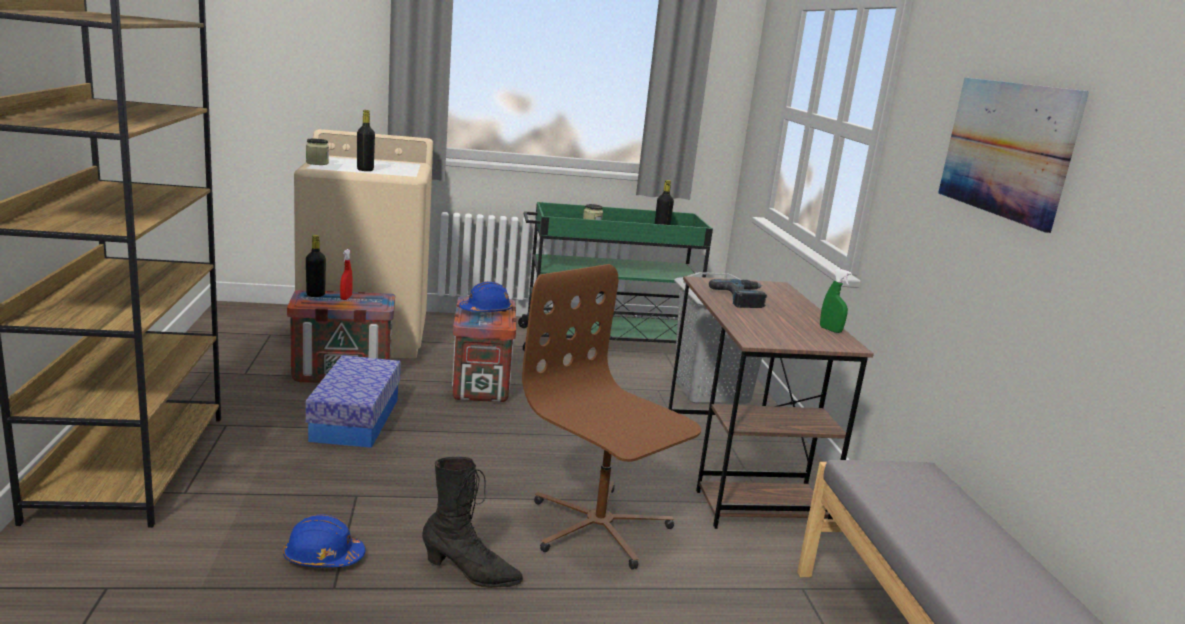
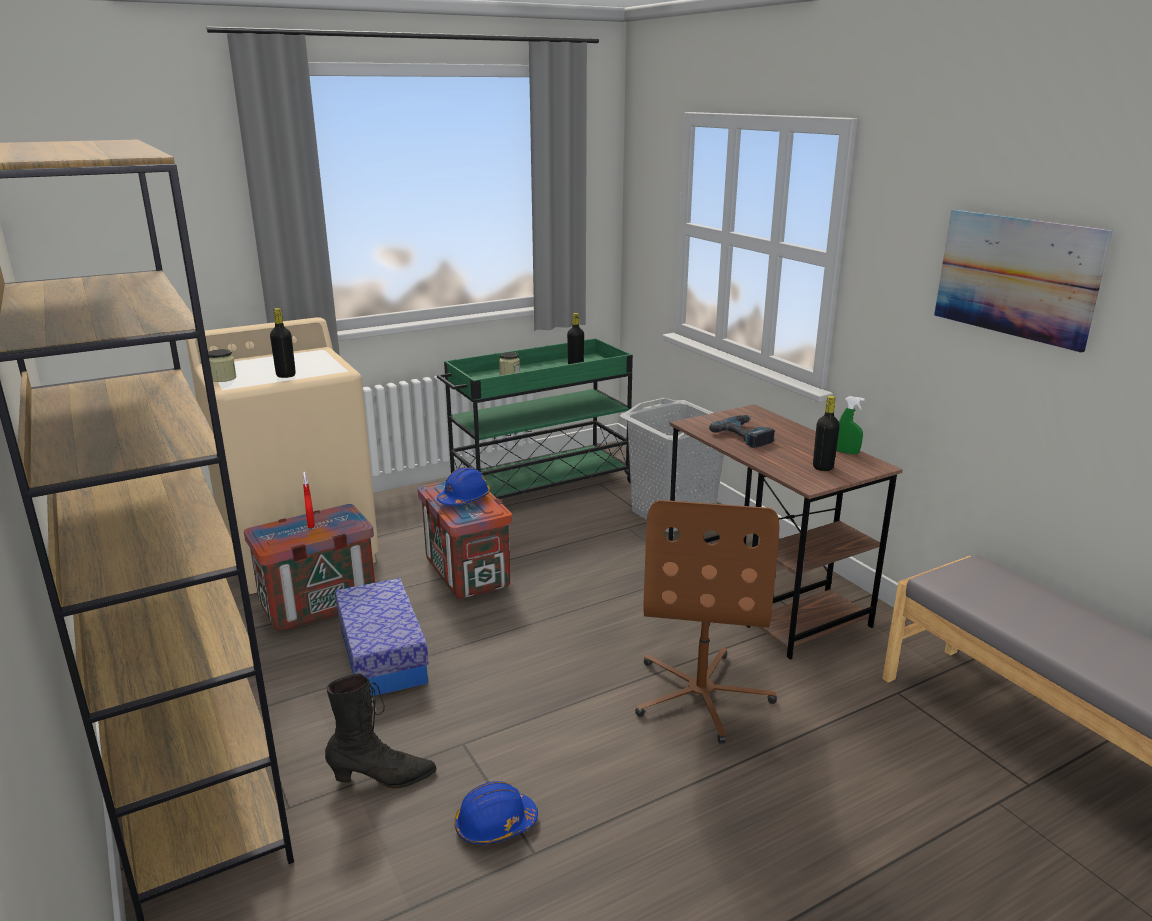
camera: 20 degrees left, 5 degrees up
(315, 295) = (275, 530): black bottle -> black bottle (823, 467)
(470, 573) = (639, 786): black boot -> black boot (383, 778)
(598, 527) = (701, 694): brown office chair -> brown office chair turned 105 degrees counterclockwise

